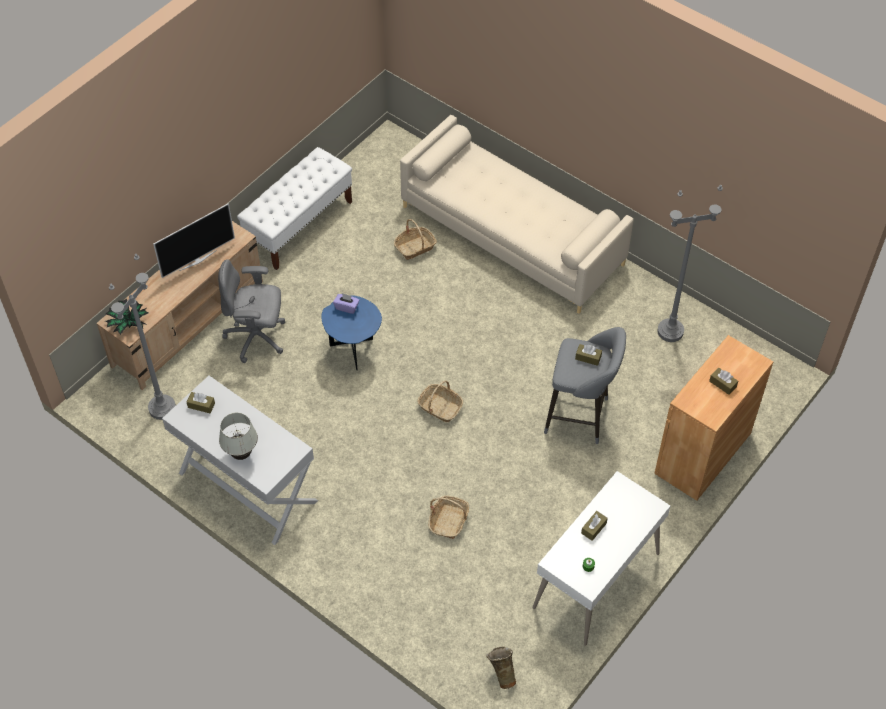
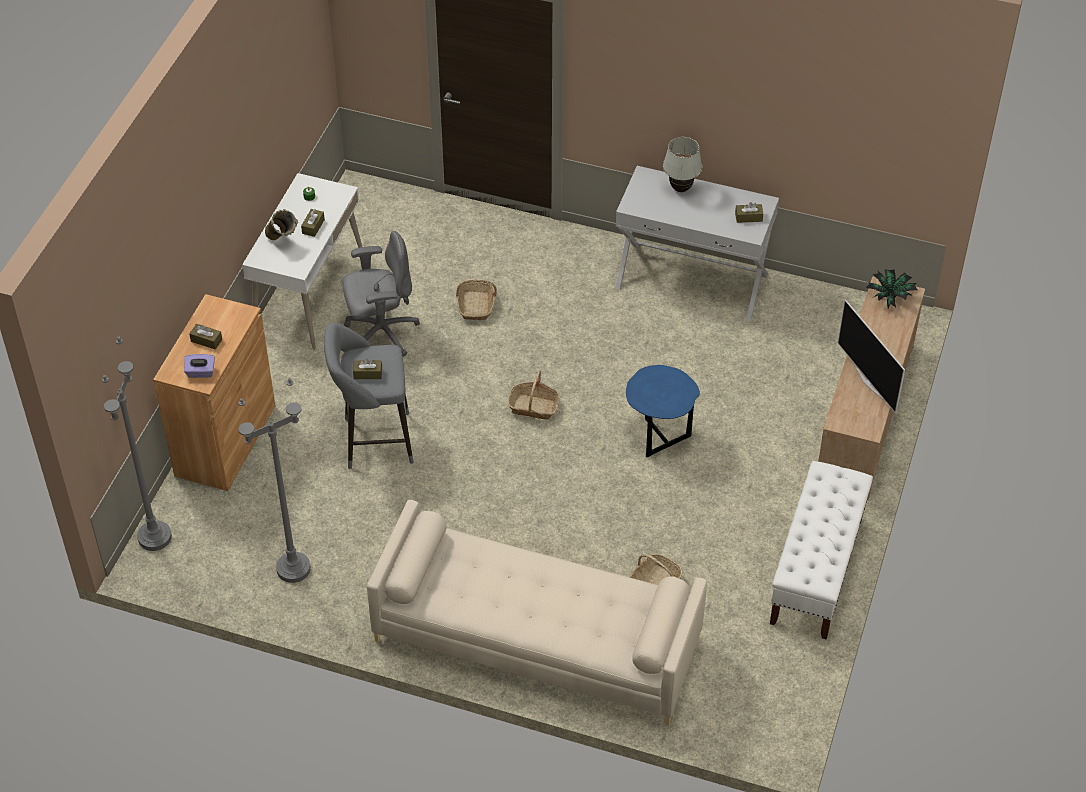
camera: 160 degrees right, 5 degrees down
(162, 408) = (827, 324): grey floor lamp -> grey floor lamp (154, 537)
(197, 260) = (869, 382): television -> television turned 60 degrees counterclockwise
(257, 337) = (777, 422): grey office chair -> grey office chair (380, 333)
(346, 307) = (674, 401): purple tissue box -> purple tissue box (200, 372)
(502, 674) = (375, 205): beige vase -> beige vase (282, 242)

